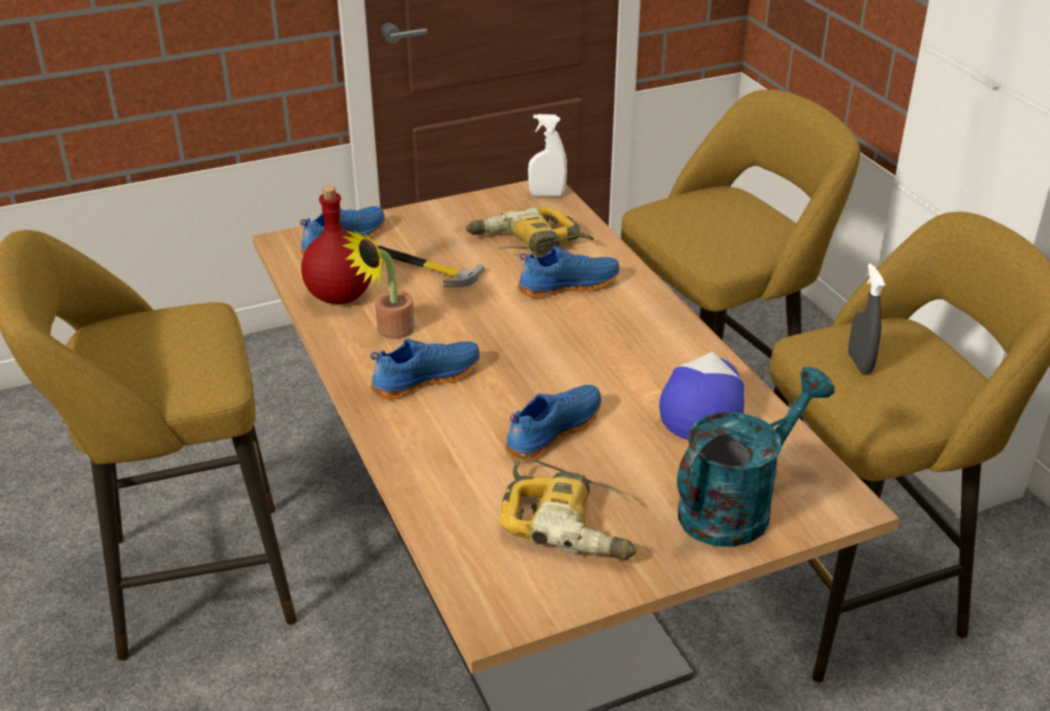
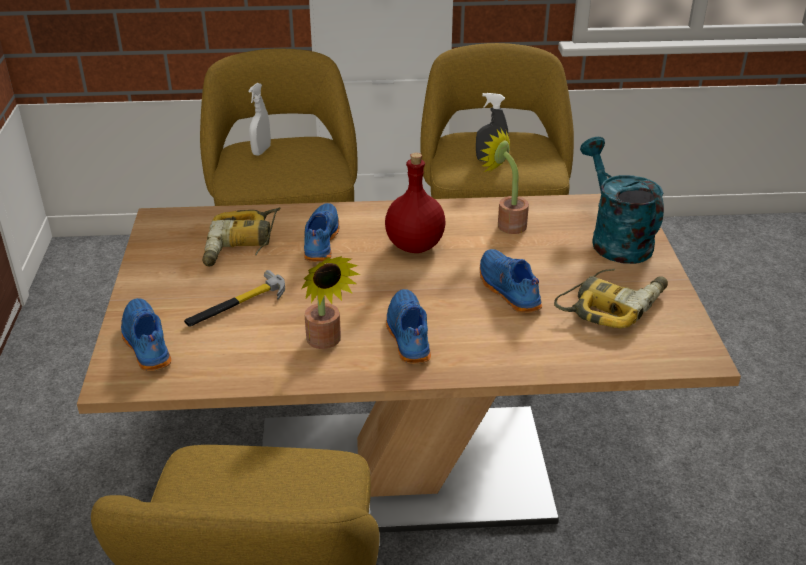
camera: 70 degrees left, 0 degrees up
(339, 296) = (246, 362): red bottle -> red bottle (415, 246)
(547, 195) = (170, 219): white spray bottle -> white spray bottle (261, 151)
(703, 405) = (506, 224): cap -> potted plant

